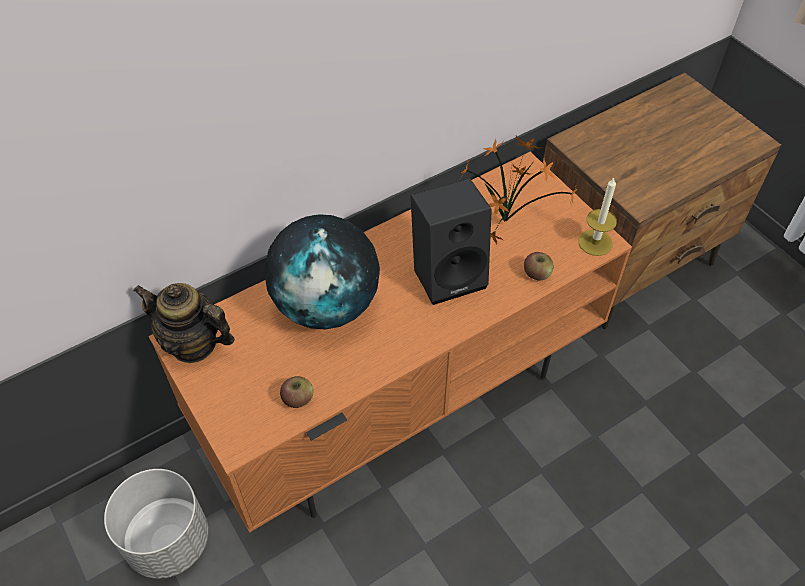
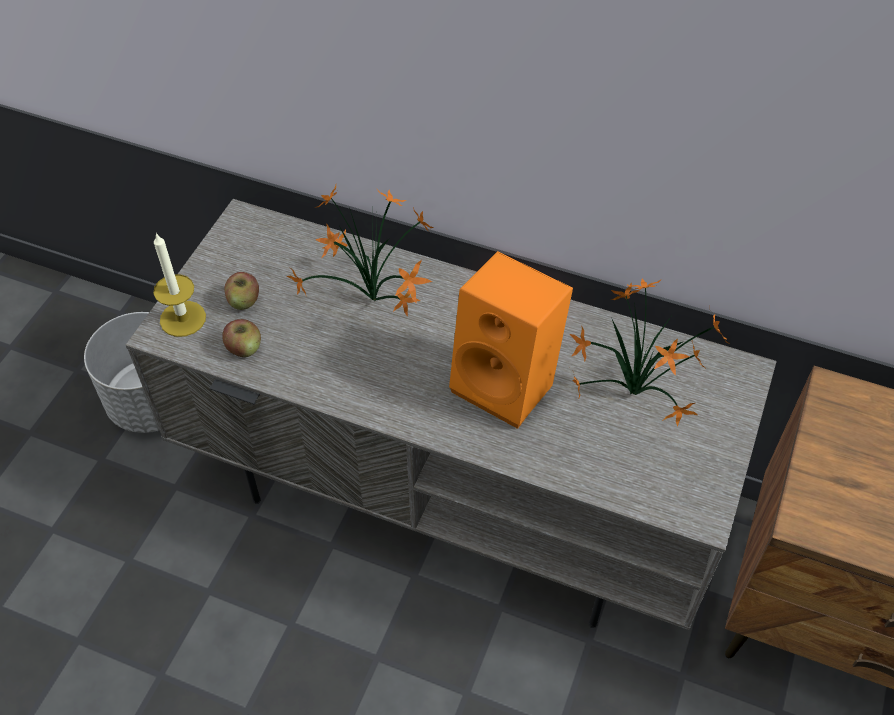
camera: 55 degrees right, 0 degrees up
(193, 344) = (248, 233): teapot -> none
(327, 305) = (375, 304): globe -> potted plant
(401, 395) = (452, 493): orange tv stand -> grey tv stand
(449, 274) = (508, 384): black speaker -> orange speaker
(537, 273) = (585, 468): apple -> apple (244, 301)
(595, 242) = (692, 504): candle -> candle (183, 318)

